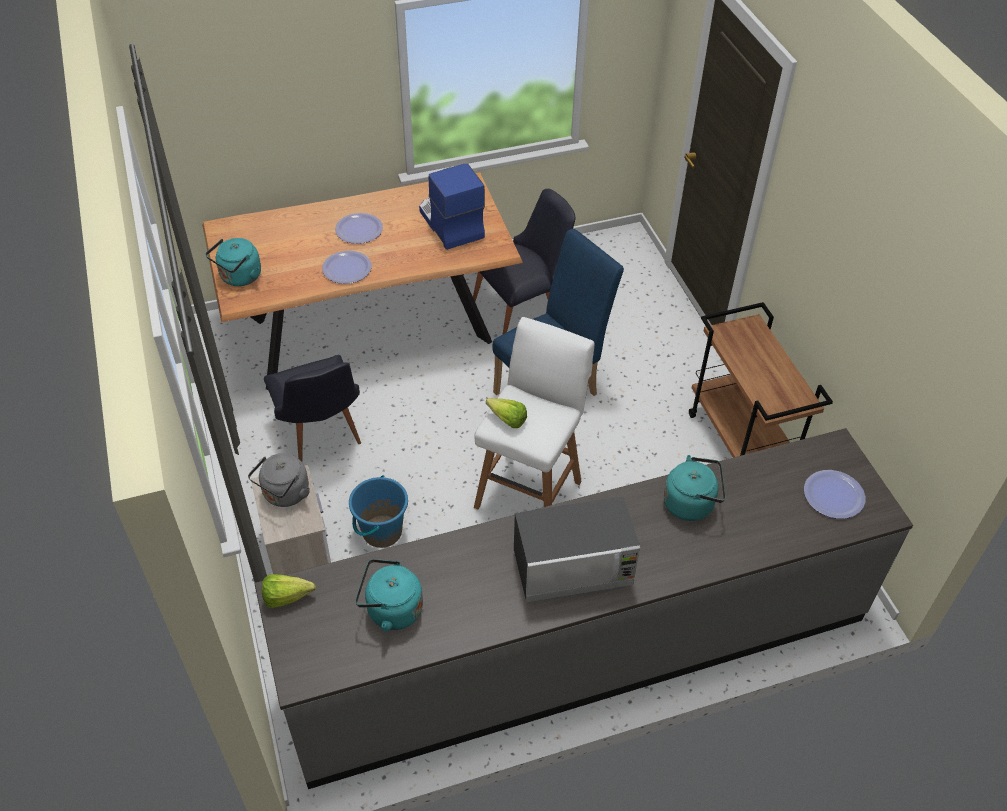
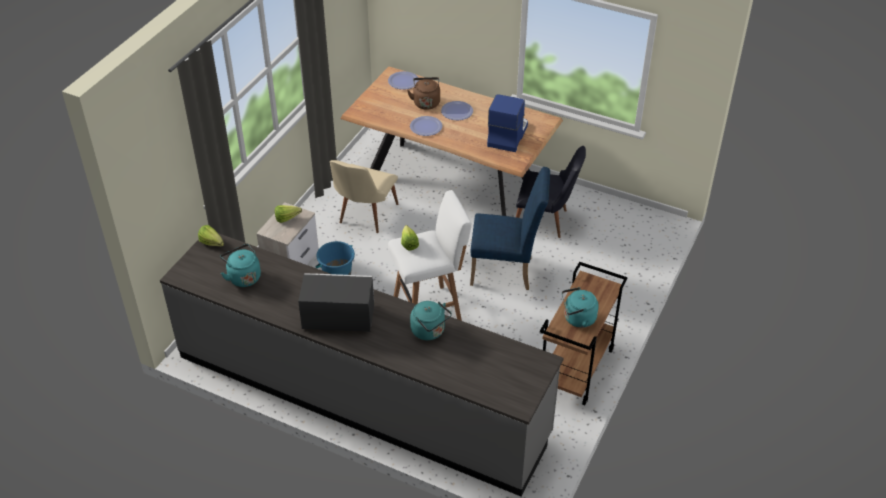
camera: 45 degrees right, 5 degrees down
(239, 278) = (371, 102): turquoise kettle -> turquoise kettle (577, 319)
(284, 495) = (289, 218): grey kettle -> lettuce
(308, 239) = (426, 102): none -> brown kettle
(321, 434) = (364, 217): black chair -> beige chair
(573, 567) = (338, 317): microwave -> microwave turned 150 degrees clockwise
(833, 495) = (506, 379): plate -> plate (403, 81)

